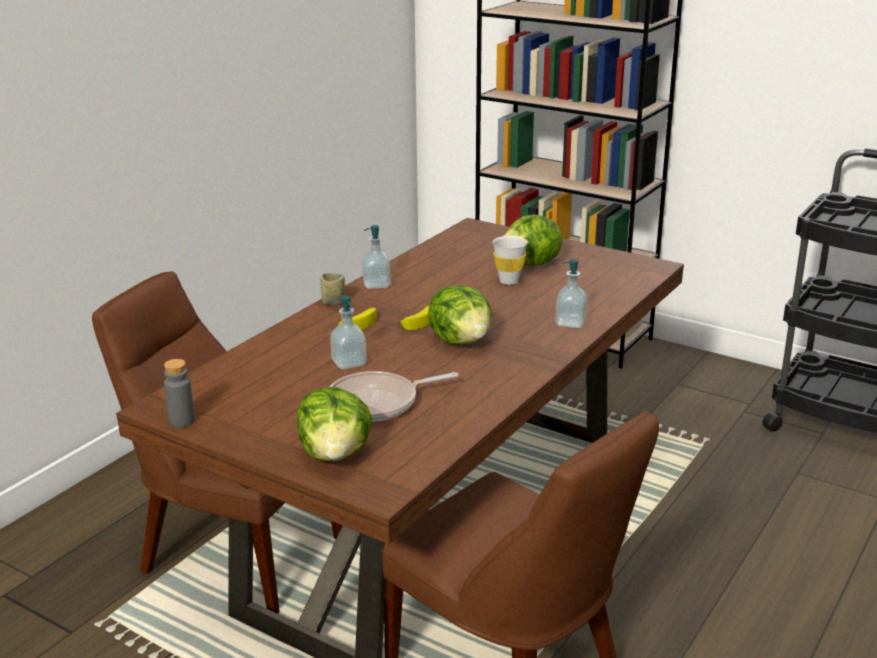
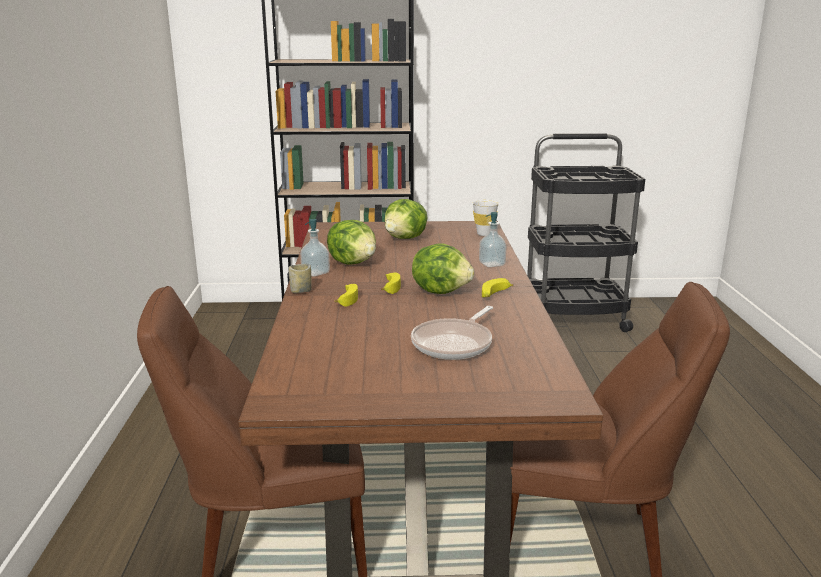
camera: 35 degrees left, 5 degrees down
(182, 421) = (316, 406): grey bottle -> none
(335, 454) = (487, 386): lettuce -> lettuce (353, 262)
(349, 363) = (385, 325): soap dispenser -> none
(507, 362) = (494, 294): none -> banana
(509, 281) = (408, 251): white cup -> white cup (484, 234)

